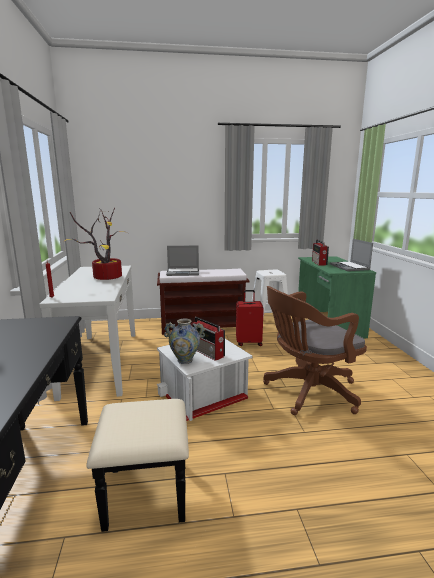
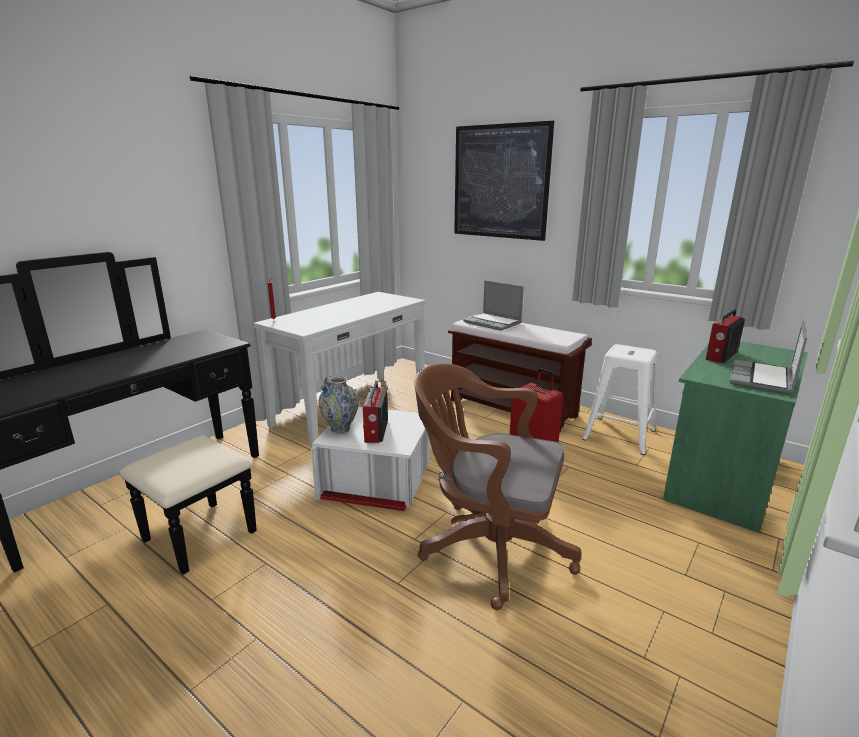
camera: 45 degrees right, 5 degrees up
(107, 277) = (366, 309): potted plant -> none
(161, 179) = (500, 182): none -> picture

